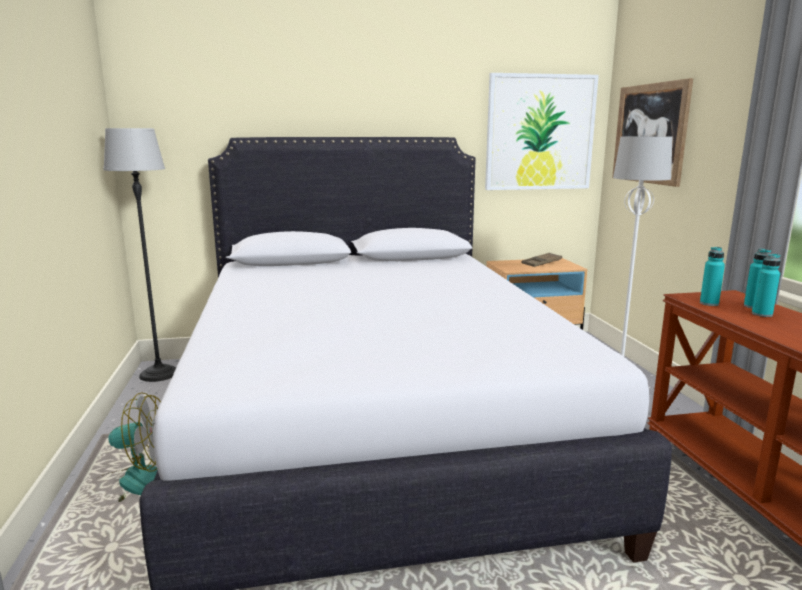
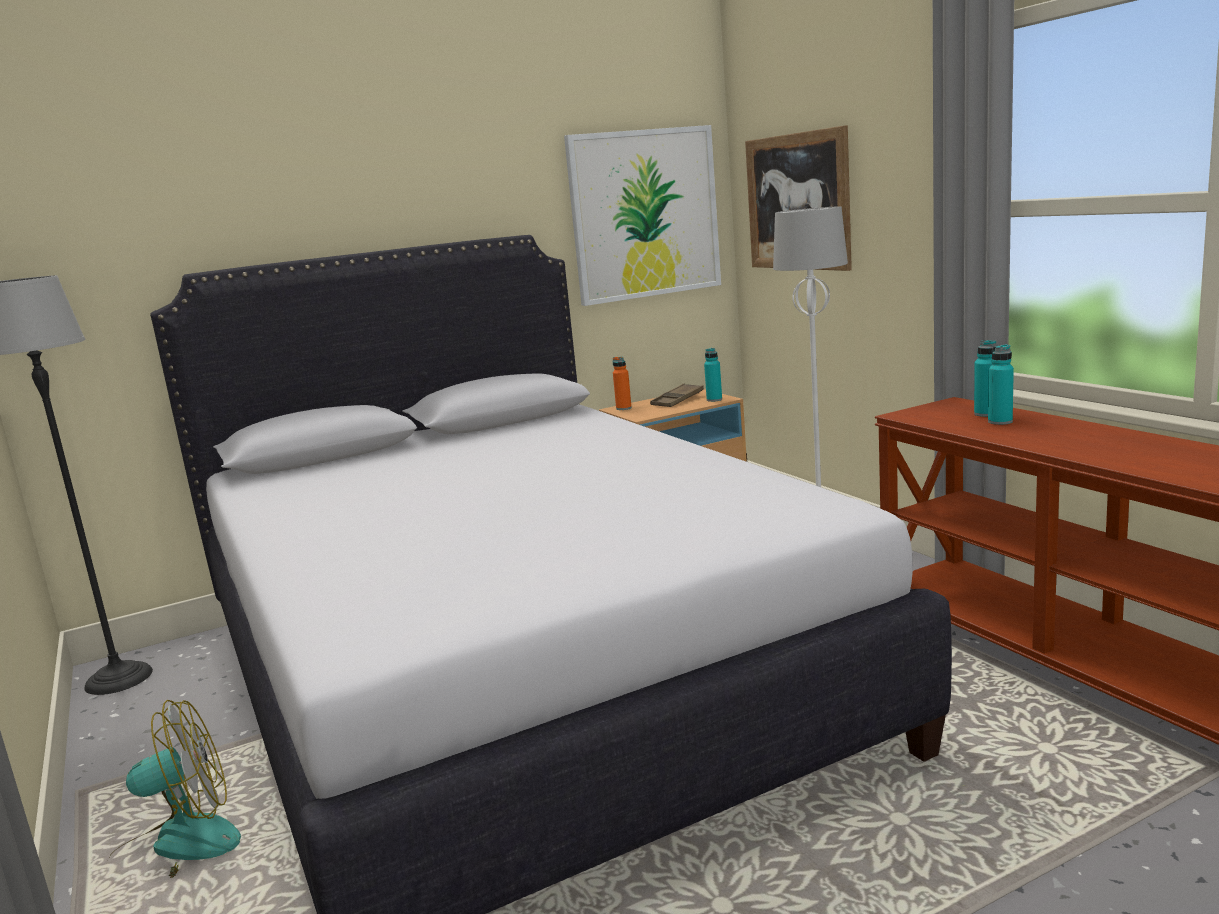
camera: 15 degrees left, 0 degrees up
(502, 263) = (623, 408): none -> orange bottle
(709, 303) = (934, 419): turquoise bottle -> turquoise bottle (714, 400)

